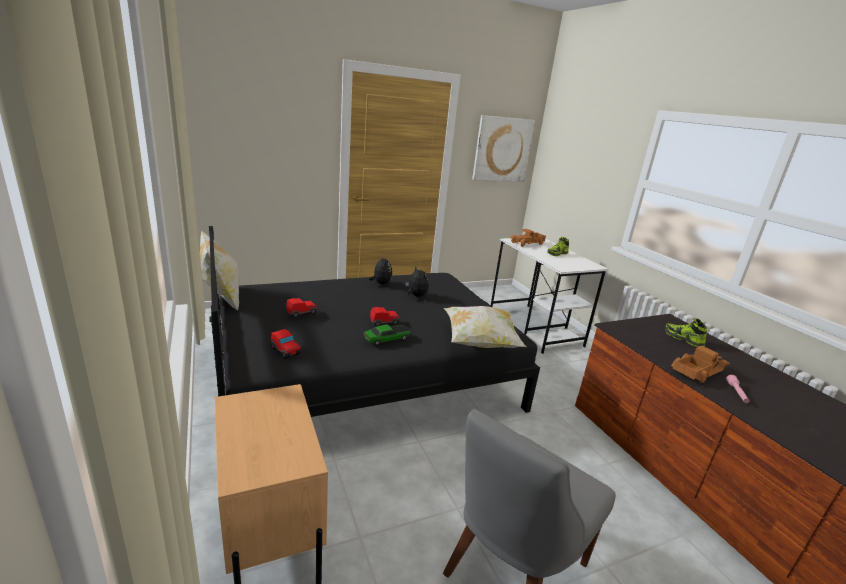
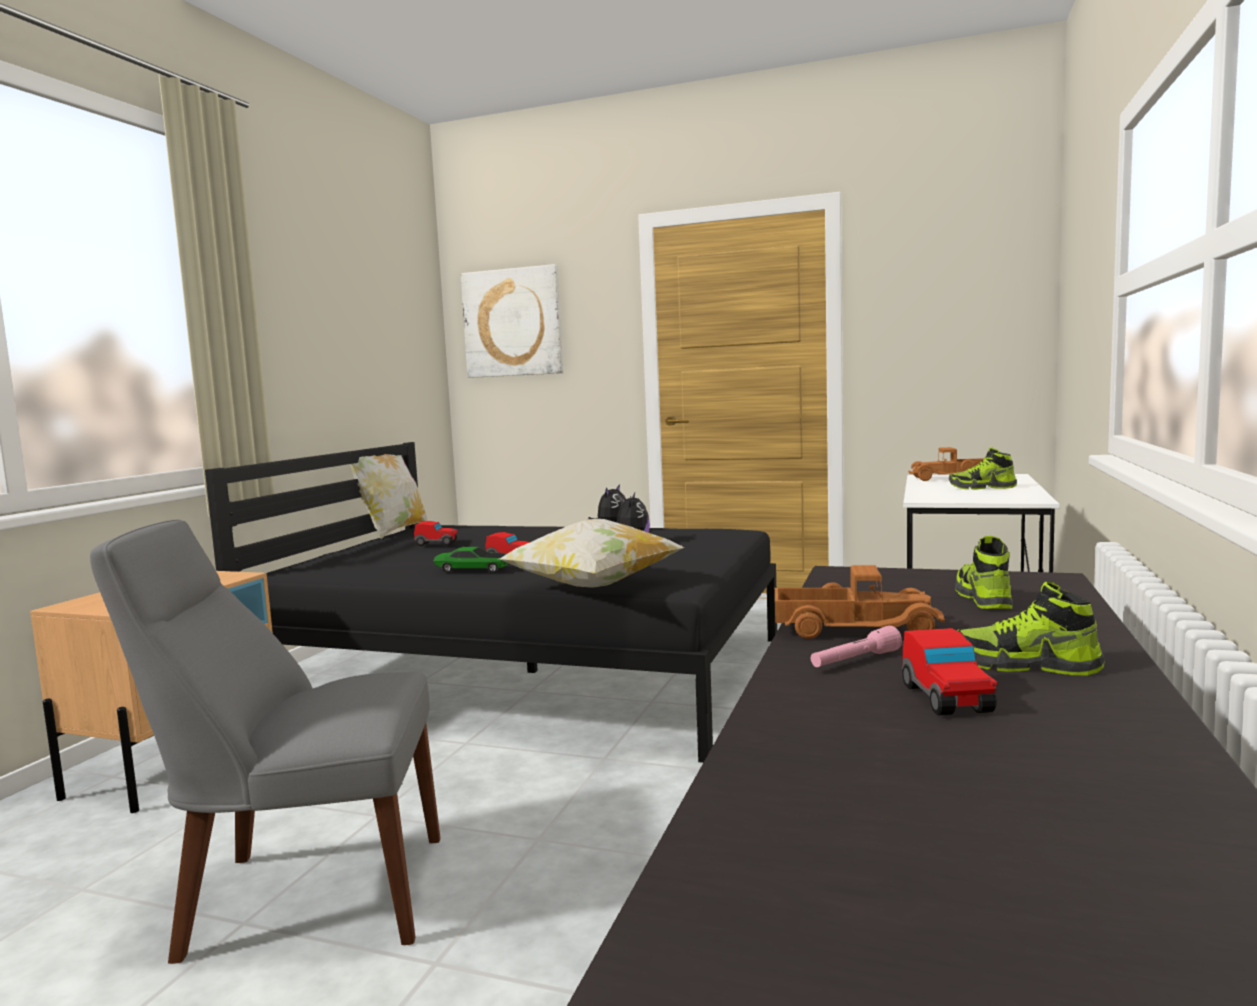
camera: 45 degrees right, 15 degrees down
(286, 351) = (343, 565): toy car -> toy car (946, 699)
(502, 149) = (960, 310): picture -> picture (513, 322)
(765, 380) = (1026, 665): none -> shoe

